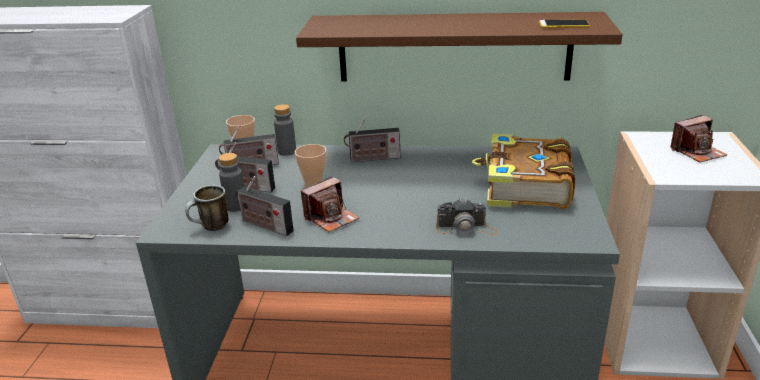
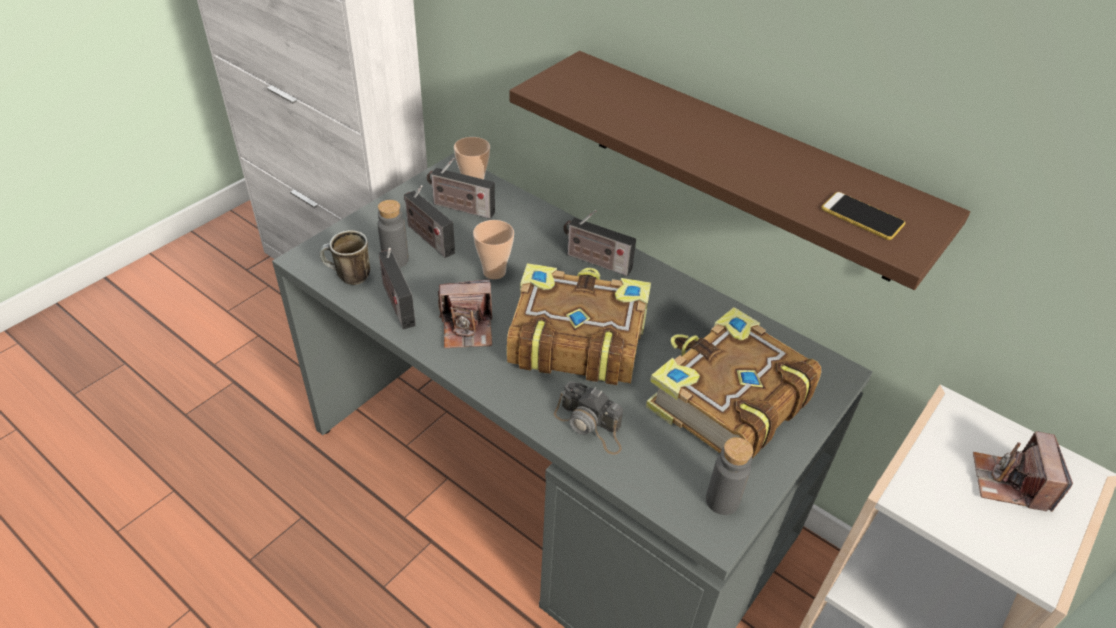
camera: 30 degrees right, 15 degrees up
(287, 151) = (516, 203): grey bottle -> grey bottle (722, 500)
(406, 195) = (575, 338): none -> book
(697, 152) = (1010, 483): camera -> camera turned 90 degrees clockwise

